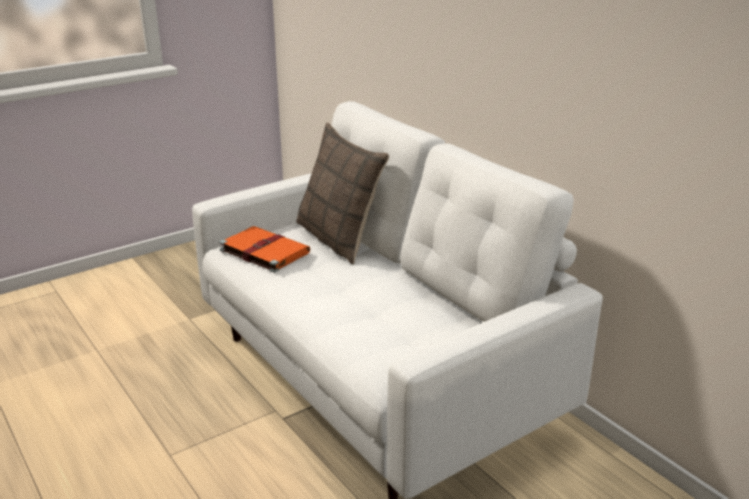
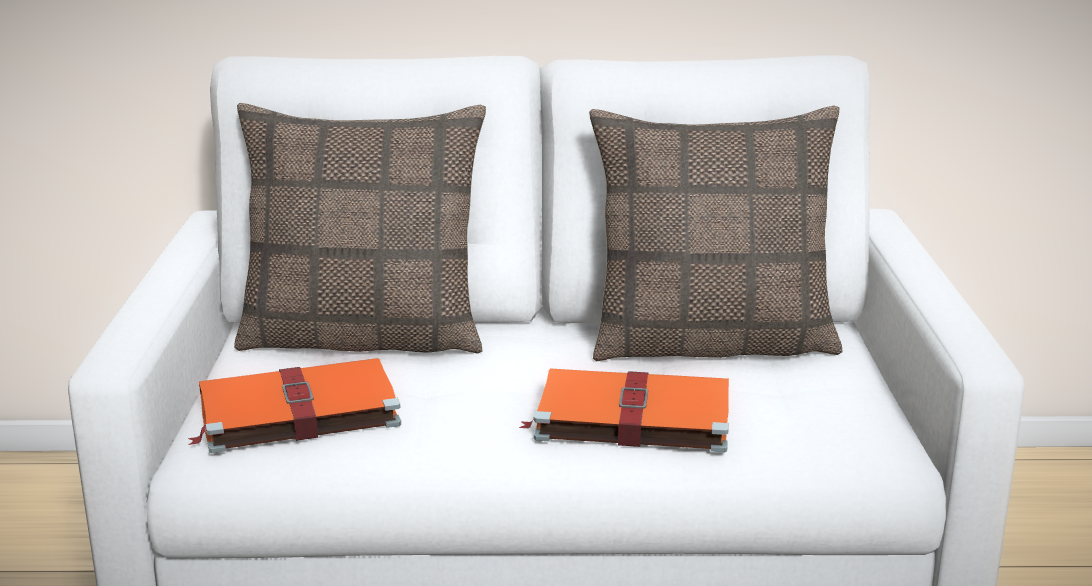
camera: 55 degrees left, 5 degrees down
(334, 312) = (629, 416): none -> orange book
(433, 308) = (711, 342): none -> pillow

